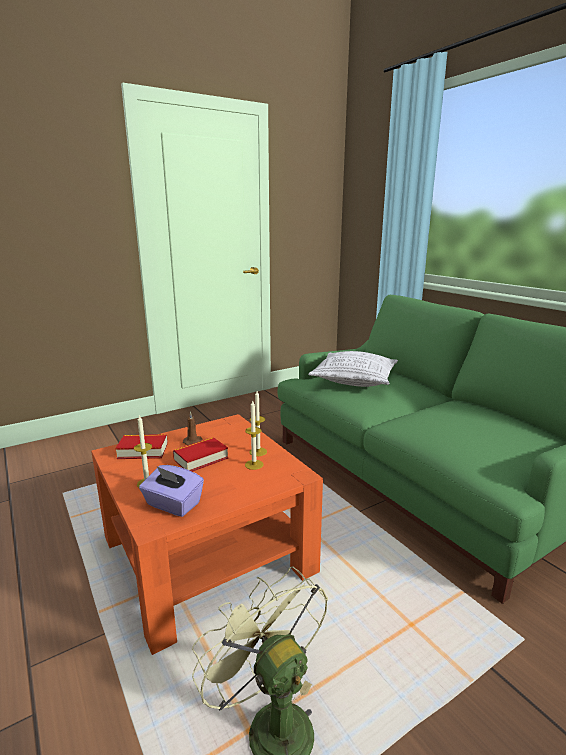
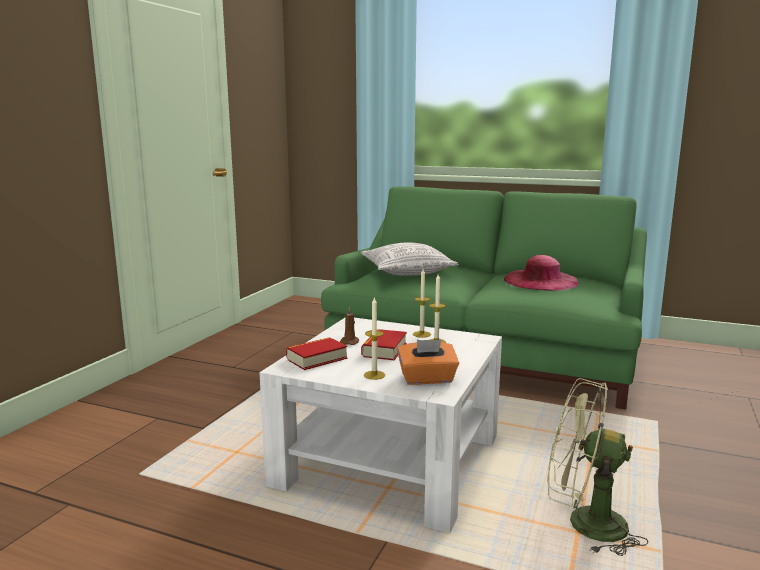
camera: 35 degrees left, 5 degrees down
(173, 504) = (427, 379): purple tissue box -> orange tissue box
(207, 554) = (389, 460): orange coffee table -> white coffee table
(468, 421) = (541, 281): none -> pink hat

